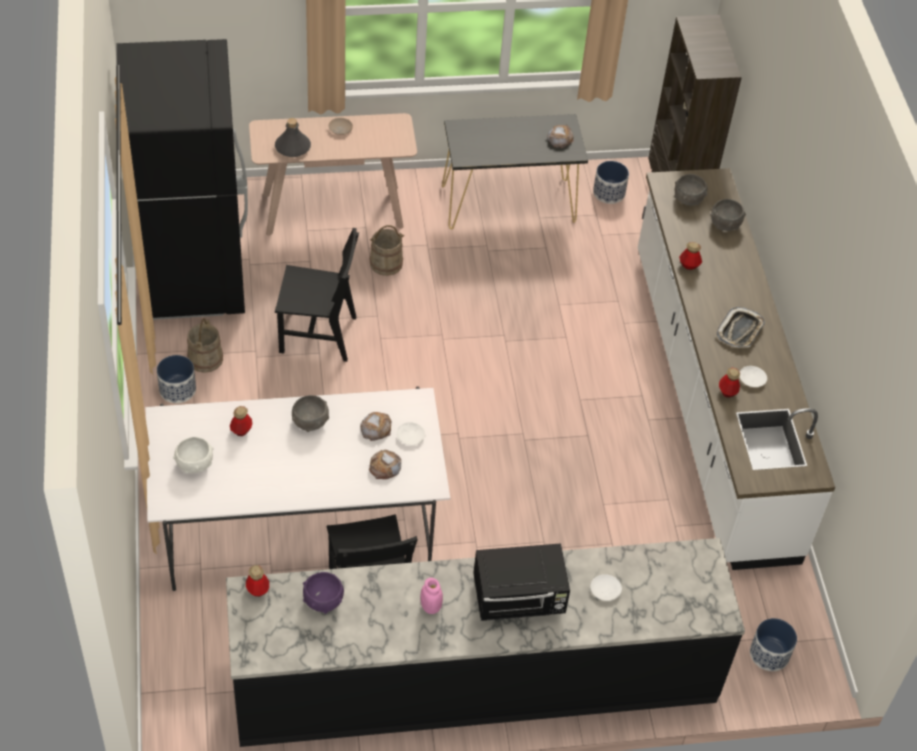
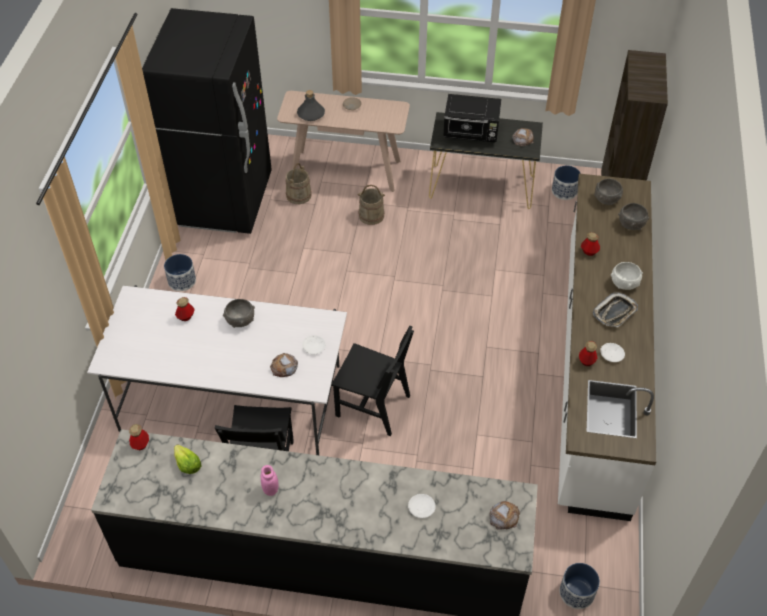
camera: 20 degrees right, 0 degrees up
(194, 464) = (140, 336): white bowl -> white bowl (624, 283)
(205, 359) = (210, 262): beige bucket -> beige bucket (298, 195)
(318, 335) = (300, 259): black chair -> black chair (373, 406)
(323, 600) = (187, 464): purple bowl -> lettuce
(376, 428) = (289, 335): bread -> bread (504, 516)
(519, 598) = (346, 499): black microwave -> black microwave (471, 133)

